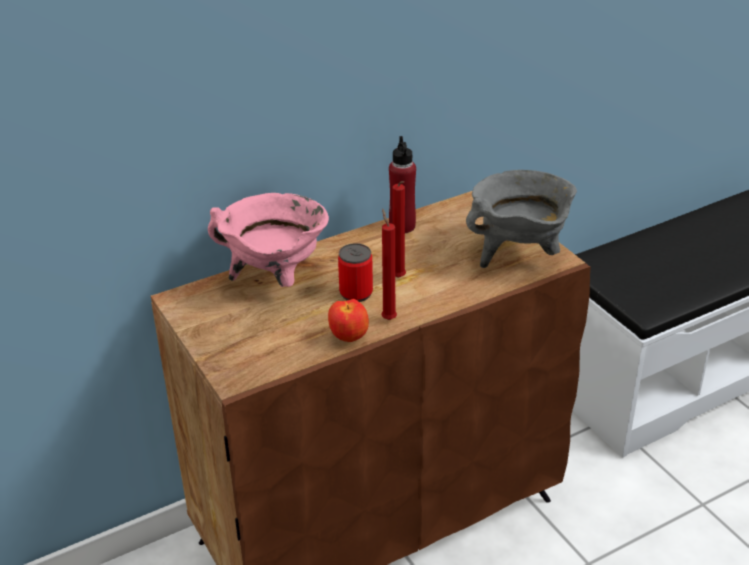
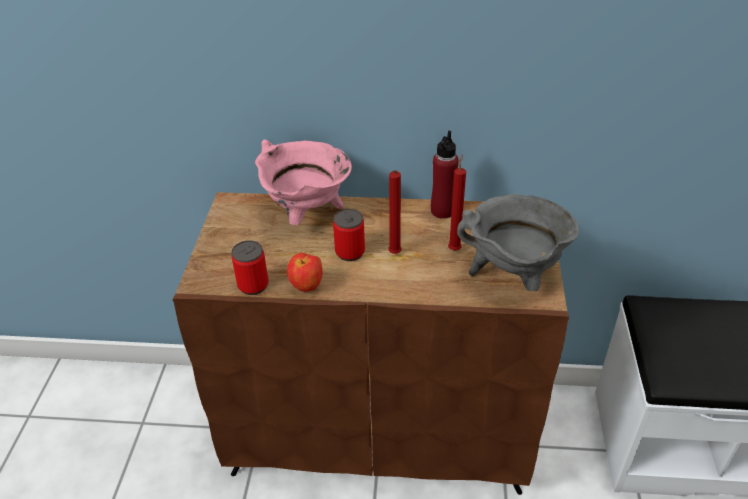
camera: 35 degrees right, 5 degrees up
(295, 358) = (253, 285): none -> can
(388, 318) = (351, 284): red candle -> red candle (454, 248)

